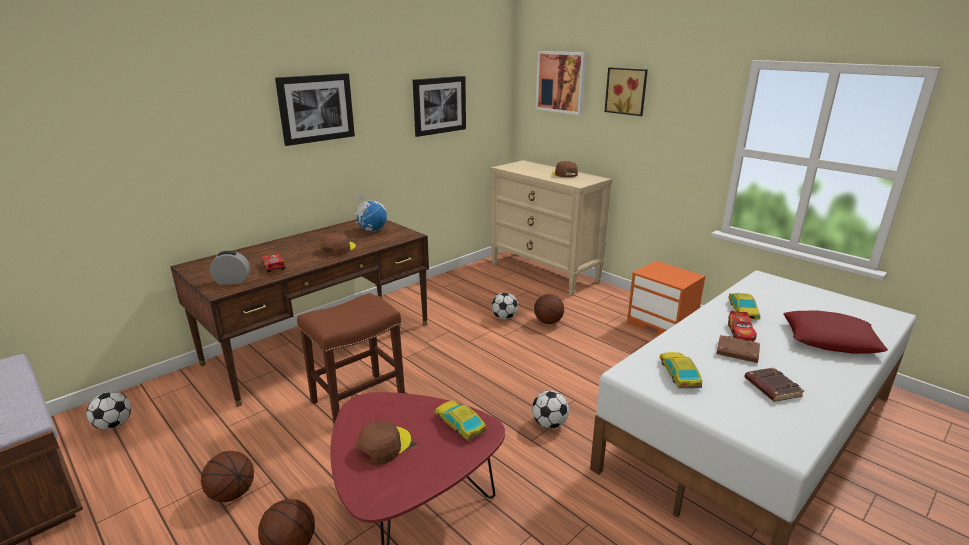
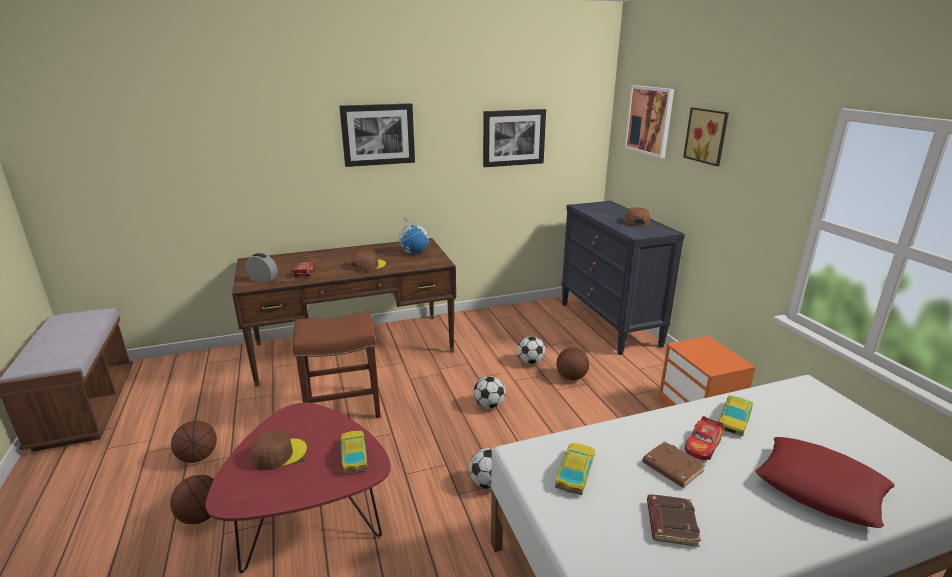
camera: 25 degrees right, 0 degrees up
(114, 425) = (170, 377): football -> football (489, 405)
(544, 272) = (609, 324): beige dresser -> black dresser

